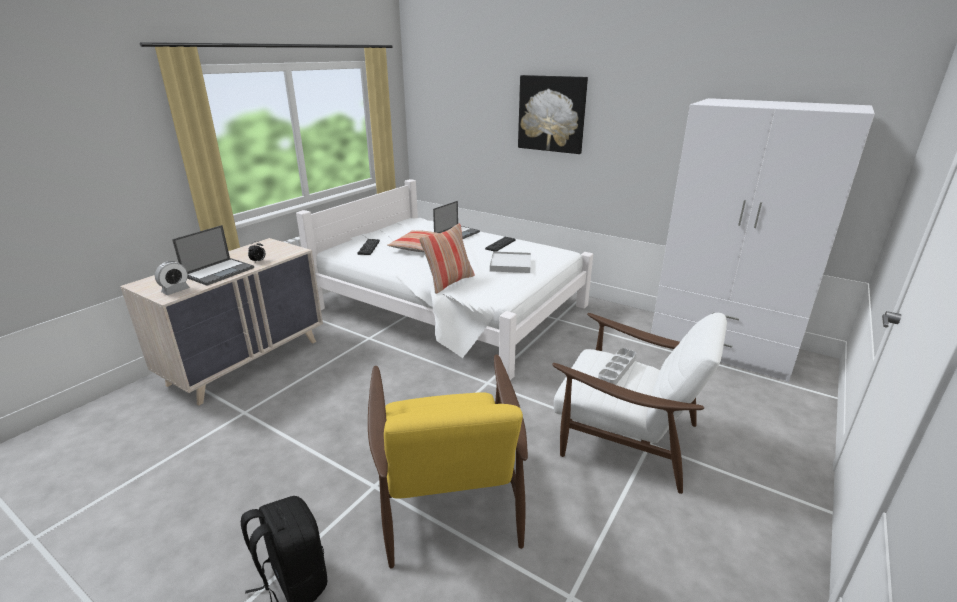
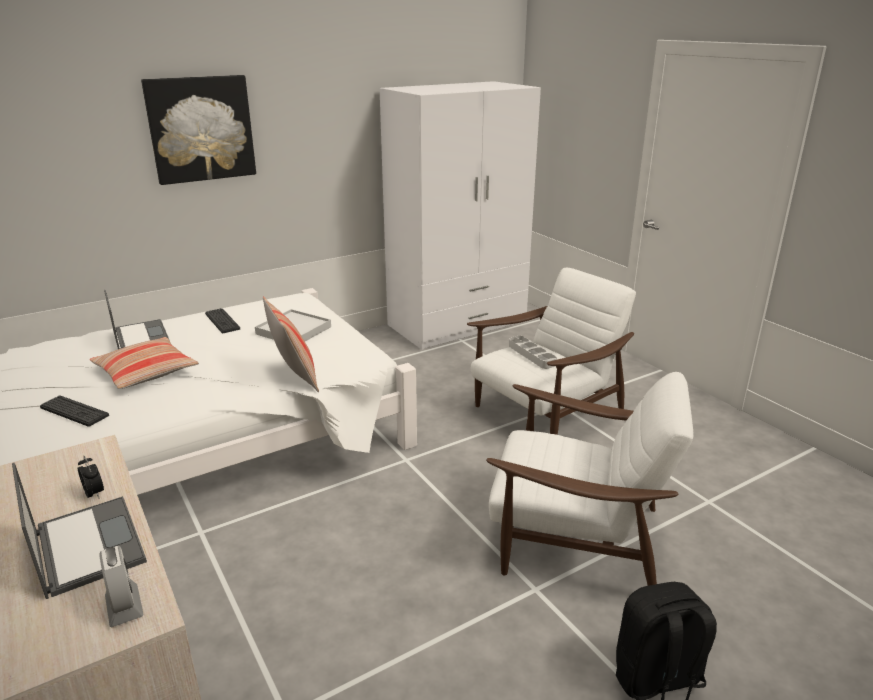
camera: 65 degrees left, 0 degrees up
(448, 496) = (575, 537): yellow armchair -> white armchair

